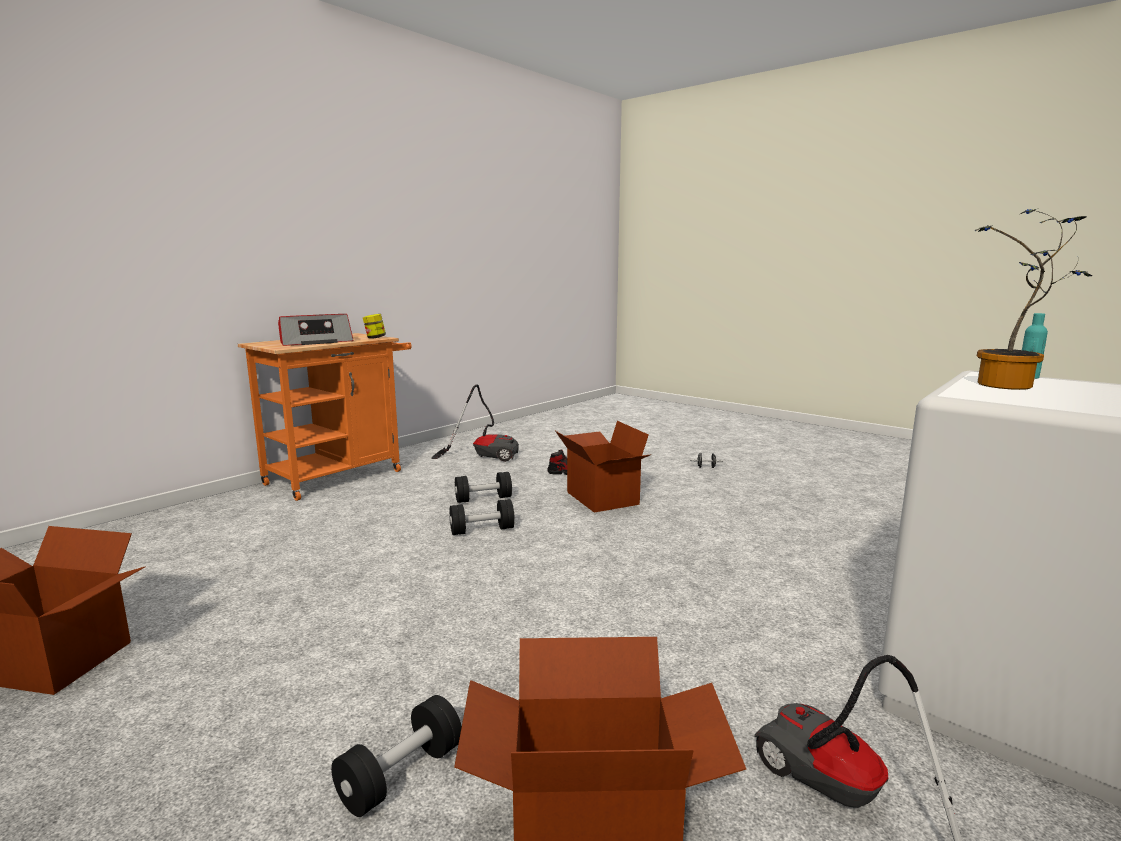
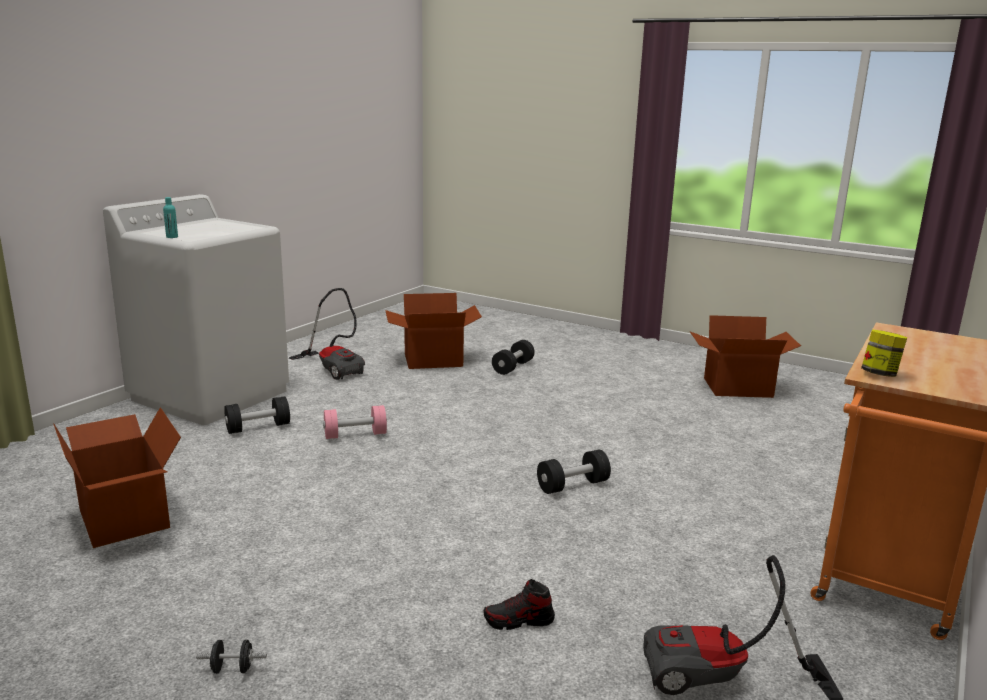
camera: 170 degrees right, 5 degrees up
(315, 342) = (914, 350): radio -> none
(483, 499) = (611, 537): black dumbbell -> black dumbbell (258, 427)
(601, 498) = (447, 550): cardboard box -> cardboard box (126, 517)
(704, 597) = (355, 435): none -> pink dumbbell
(1010, 386) = (212, 231): potted plant -> none

